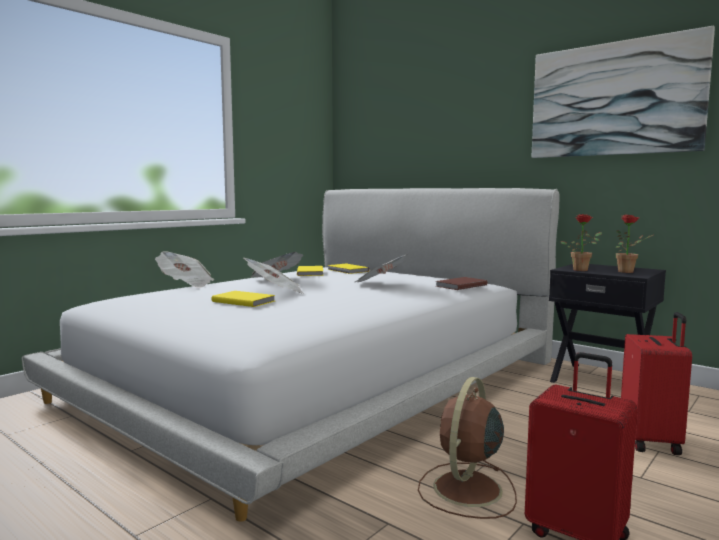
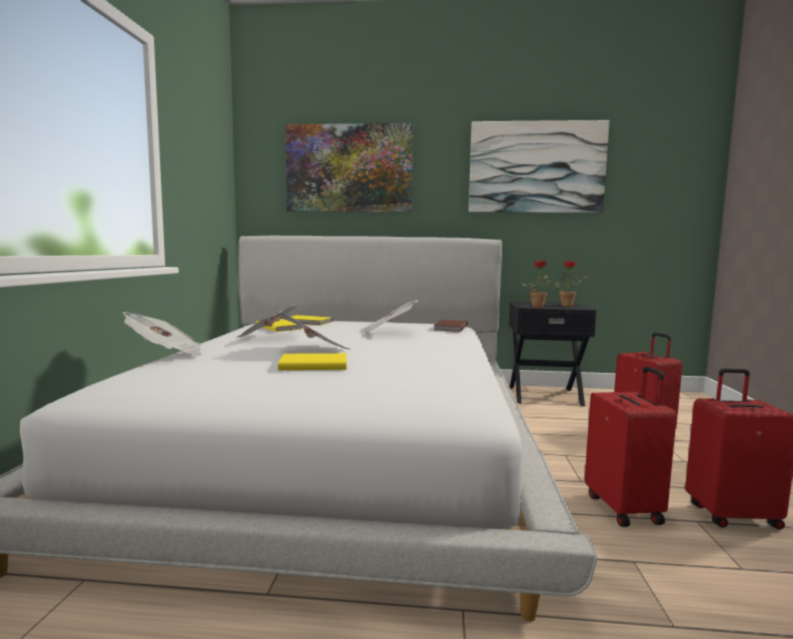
camera: 35 degrees left, 0 degrees up
(419, 120) = (349, 169): none -> picture
(466, 490) = (625, 509): brown fan -> red suitcase

